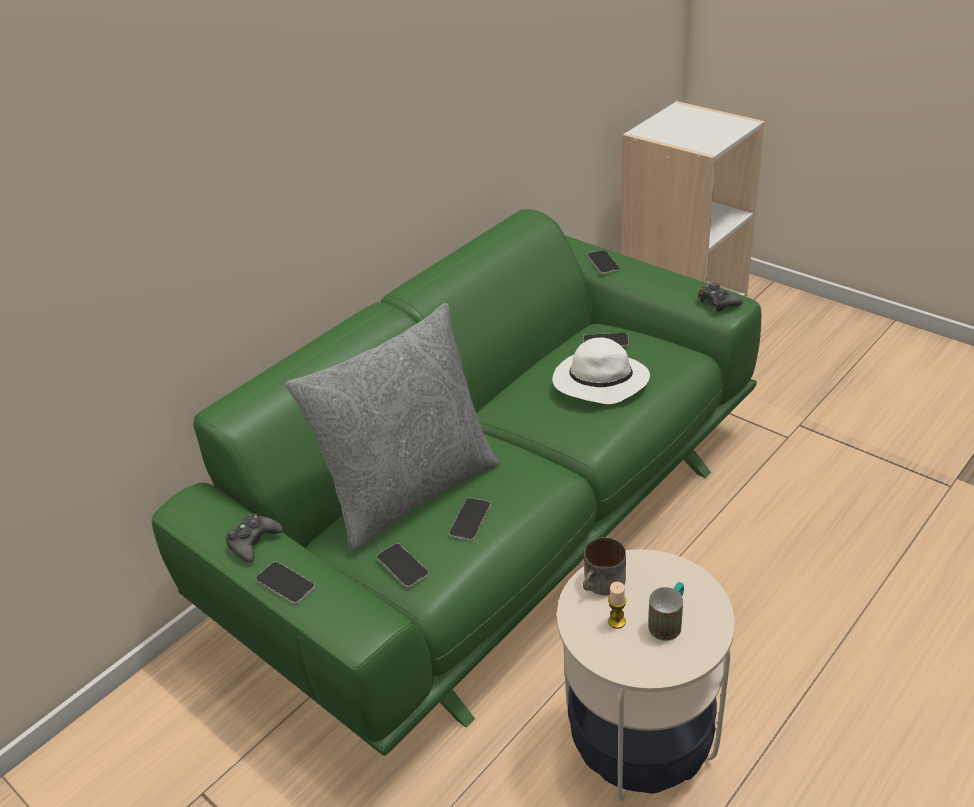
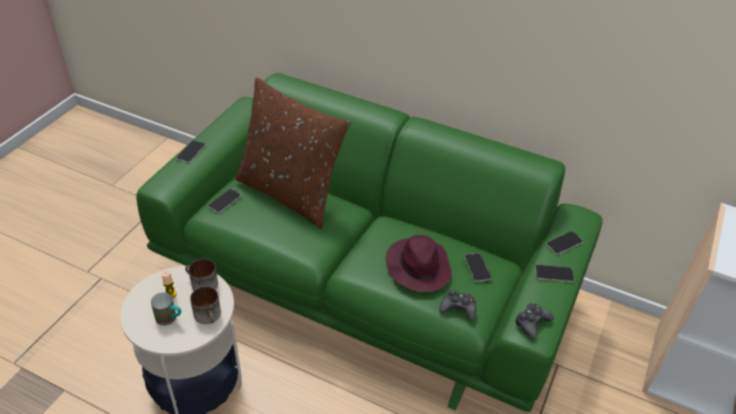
camera: 70 degrees right, 5 degrees up
(253, 542) = (220, 134): black game controller -> black game controller (458, 308)
(410, 490) = (290, 193): grey pillow -> brown pillow
(470, 520) = (263, 221): phone -> phone (554, 274)
(598, 383) = (418, 267): white hat -> purple hat
(667, 576) = (209, 316): none -> mug

